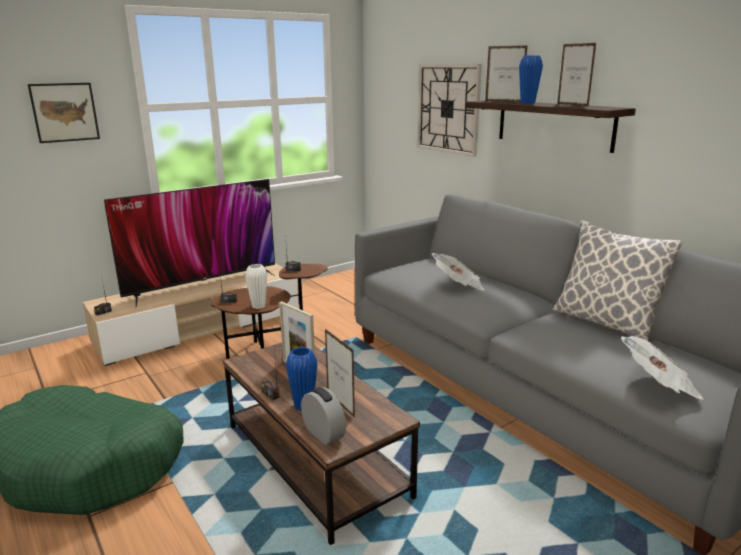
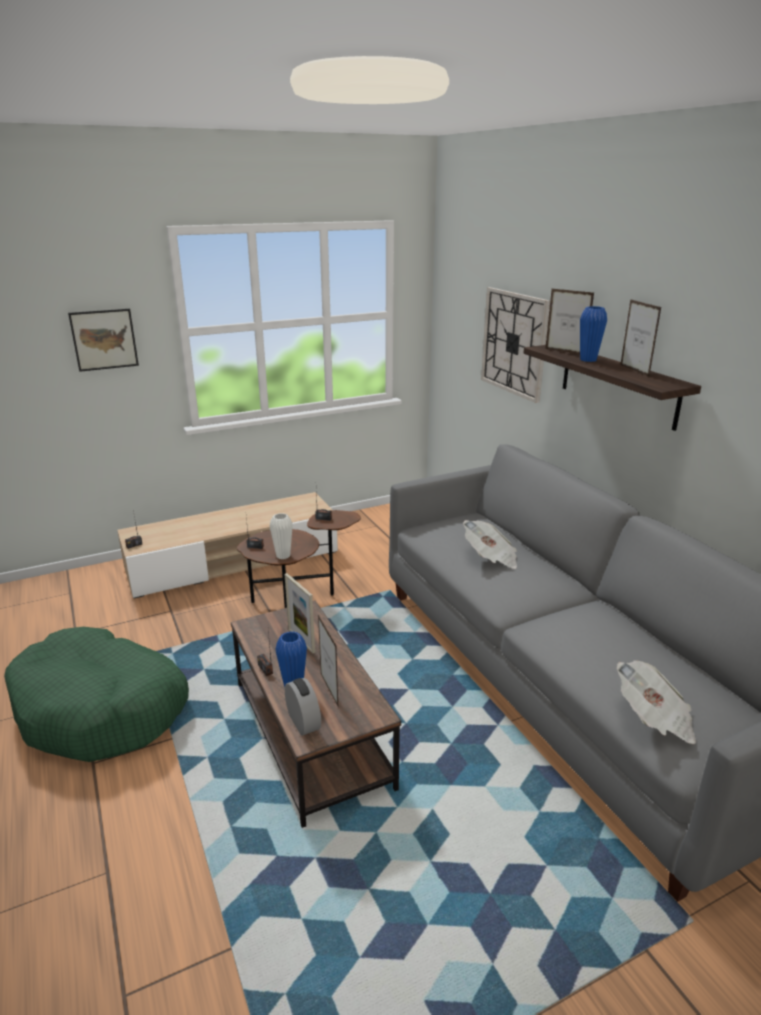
camera: 10 degrees right, 5 degrees up
(203, 284) = (237, 518): television -> none
(605, 322) = (634, 626): pillow -> none

